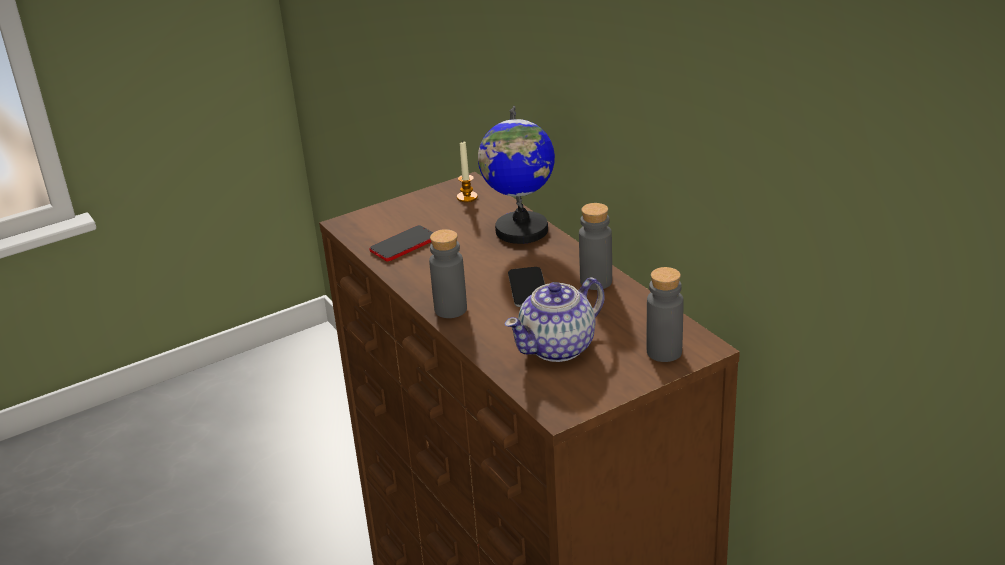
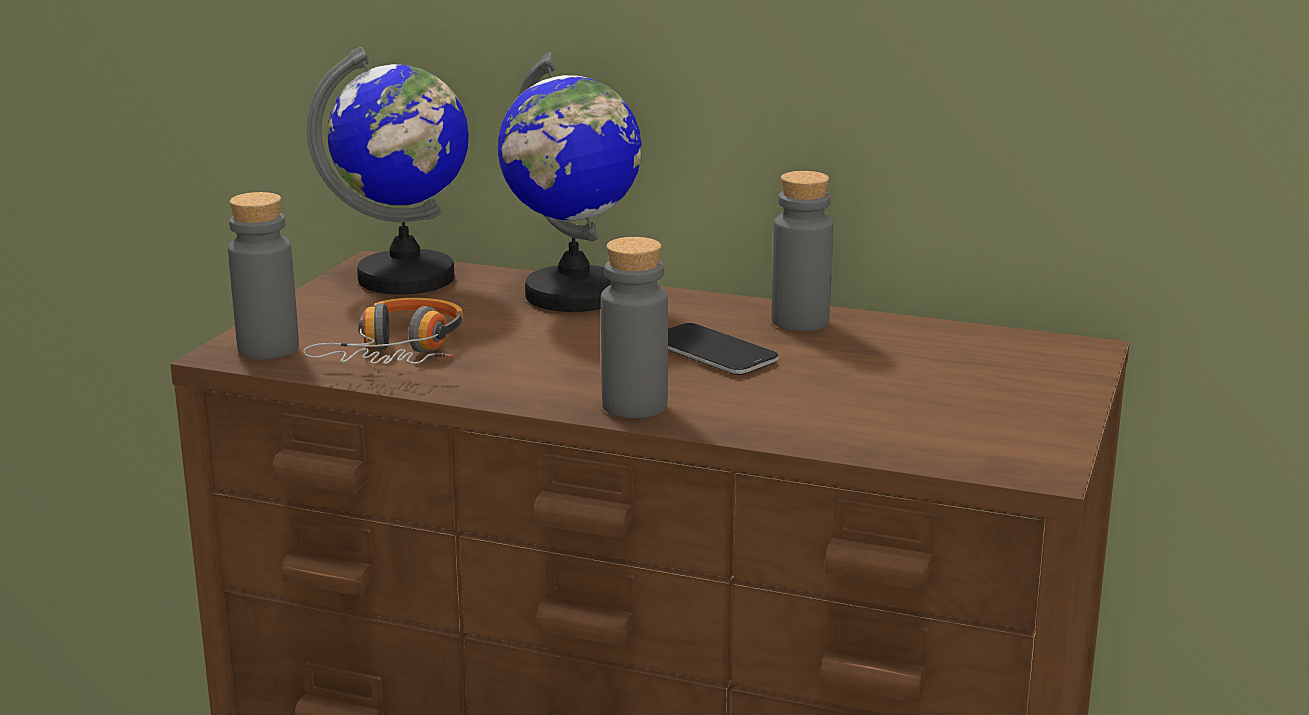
camera: 40 degrees left, 10 degrees down
(404, 245) = (399, 353): phone -> headphones
(467, 197) = (407, 278): candle -> globe
(558, 347) = (891, 401): teapot -> none
(664, 352) = (1043, 366): grey bottle -> grey bottle (268, 349)

